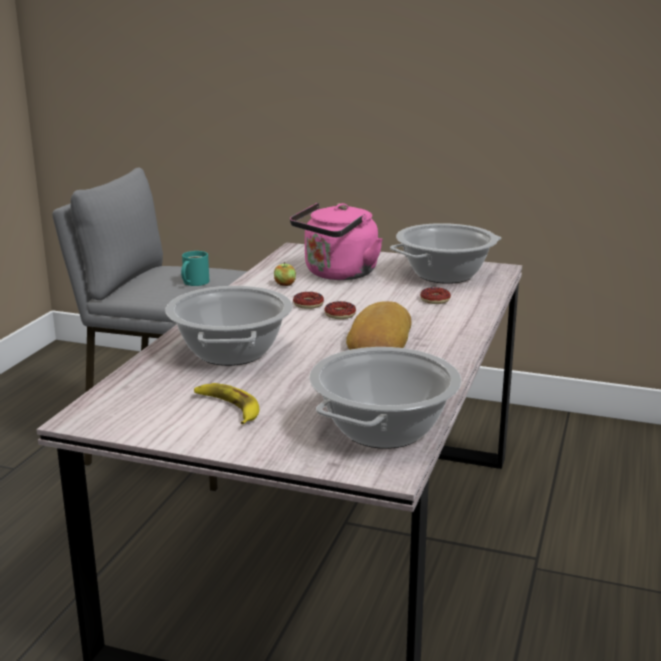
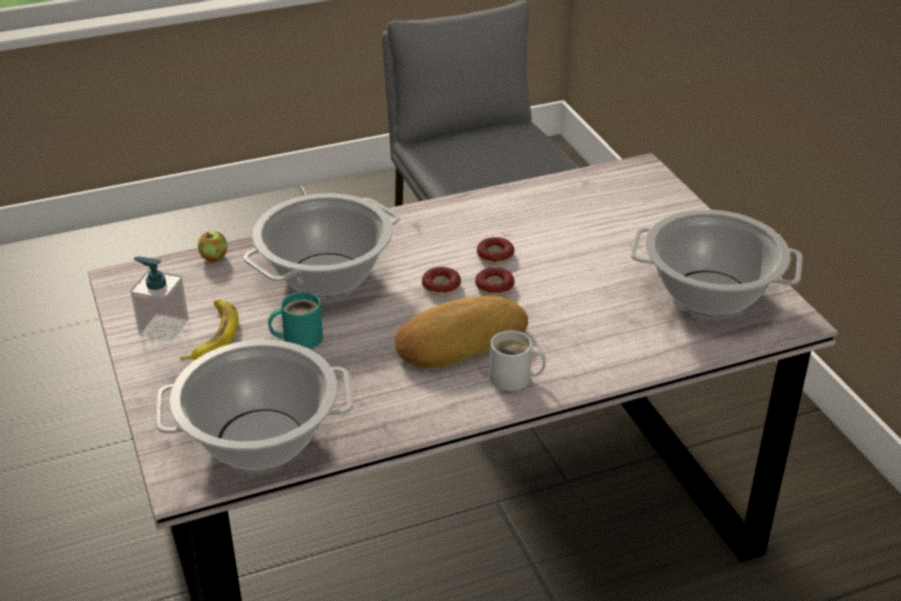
camera: 50 degrees right, 15 degrees up
(181, 422) = (163, 327): none -> soap dispenser
(194, 282) = (494, 163): turquoise mug -> turquoise mug (299, 337)
(285, 284) = (528, 215): apple -> apple (214, 257)
(338, 274) = (604, 229): pink kettle -> none
(435, 300) = (621, 323): donut -> donut (441, 286)
(443, 340) = (514, 379): none -> white mug

